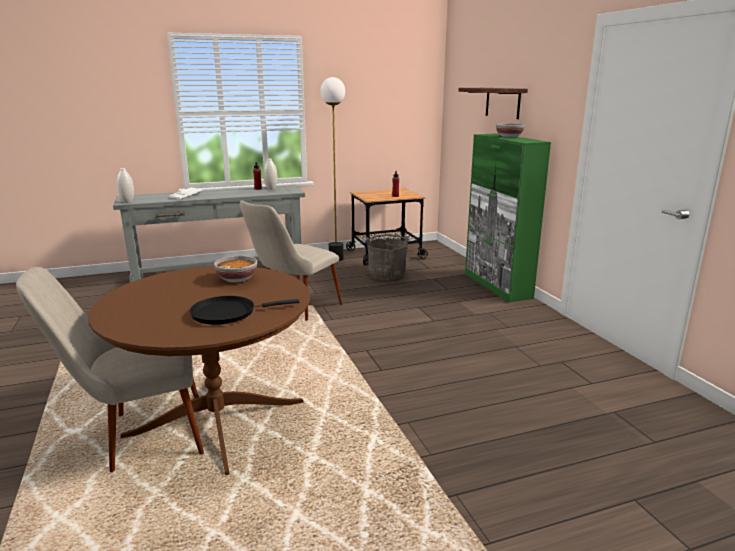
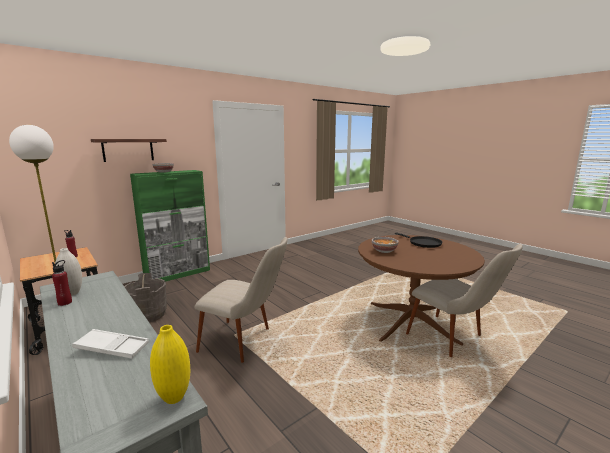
camera: 110 degrees left, 5 degrees down
(127, 202) = (174, 397): white vase -> yellow vase

